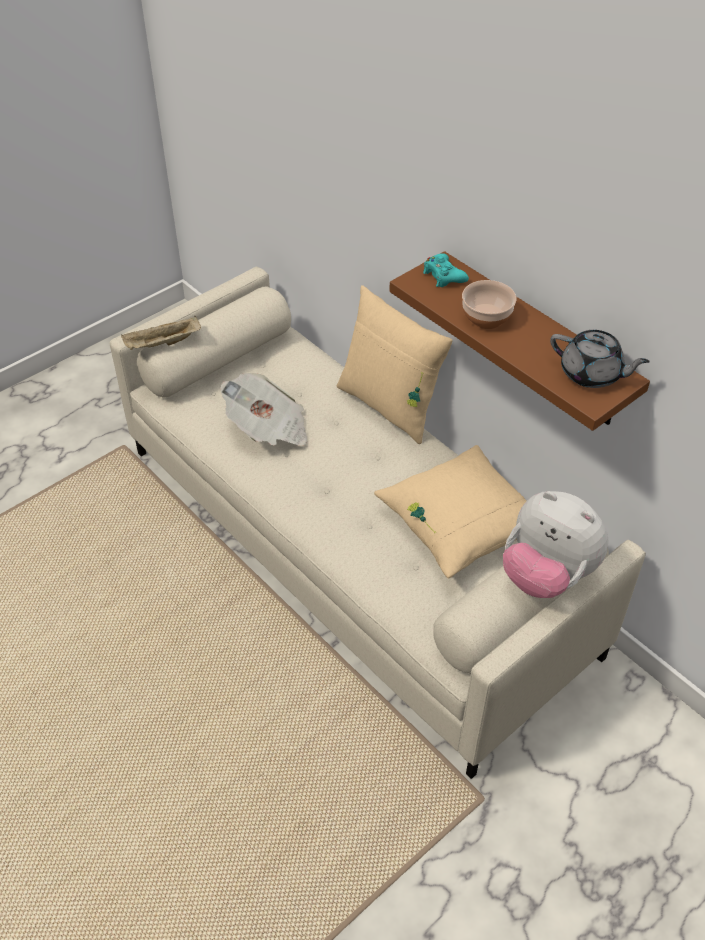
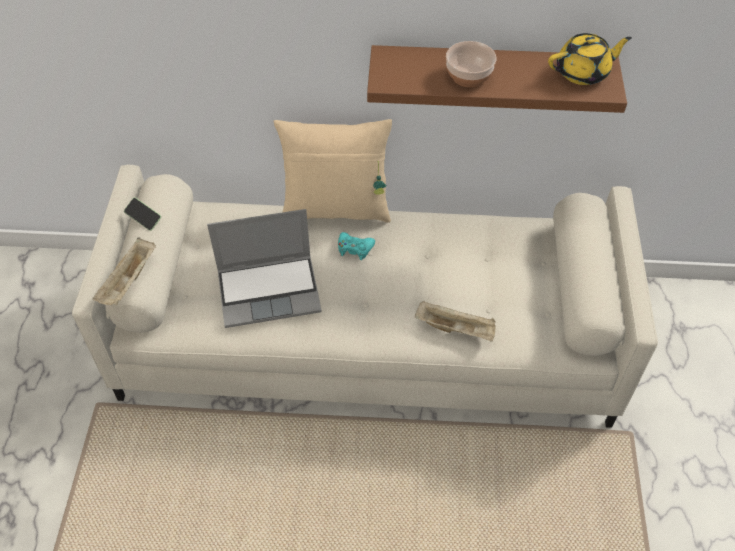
camera: 45 degrees left, 5 degrees up
(223, 309) = (143, 217): none -> phone
(268, 428) = (270, 290): newspaper -> laptop
(367, 557) = (456, 329): none -> beige tray
(443, 276) = (398, 64): turquoise game controller -> turquoise game controller (355, 248)
(461, 524) = (482, 257): beige pillow -> none
(546, 575) = (603, 245): plush toy -> none
(591, 374) = (583, 72): grey teapot -> yellow teapot

